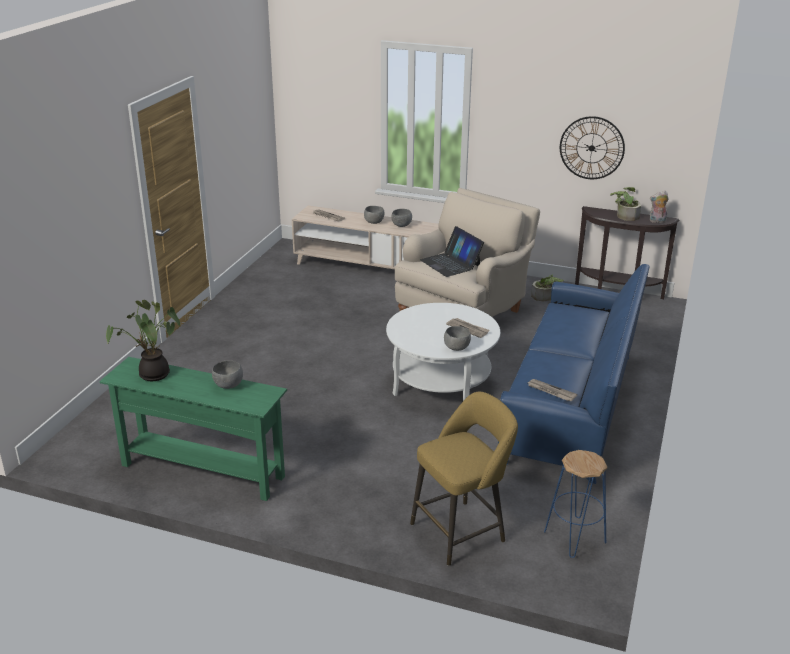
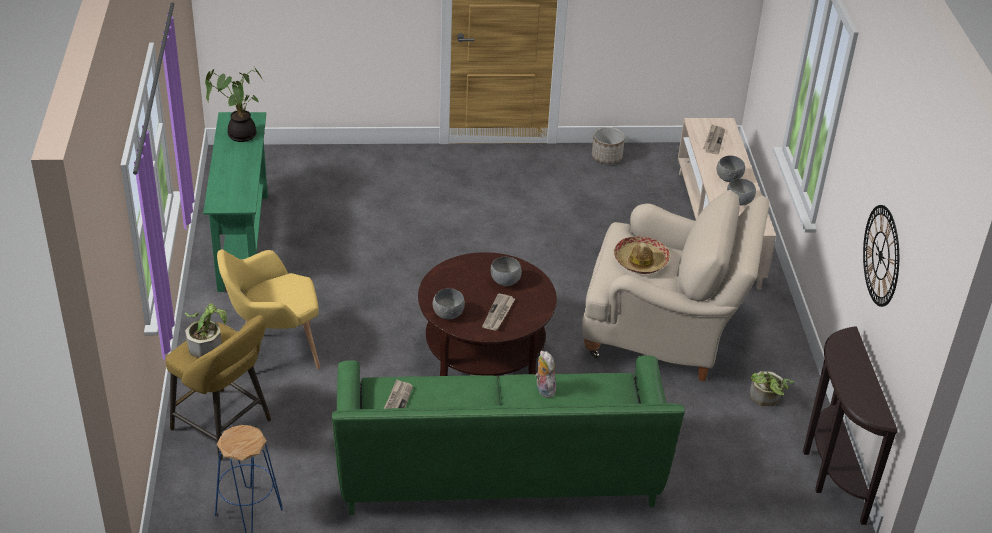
camera: 65 degrees right, 10 degrees up
(228, 386) = (243, 179): grey bowl -> grey bowl (504, 281)
(252, 283) = (607, 157): none -> planter
(375, 483) = (274, 351): none -> yellow armchair
(441, 383) = (484, 353): white coffee table -> brown coffee table
(451, 263) = (640, 261): laptop -> hat
(571, 406) = (499, 470): blue sofa -> green sofa
(624, 215) = (855, 371): potted plant -> potted plant (207, 343)
(657, 221) = (862, 407): plush toy -> plush toy (543, 389)

